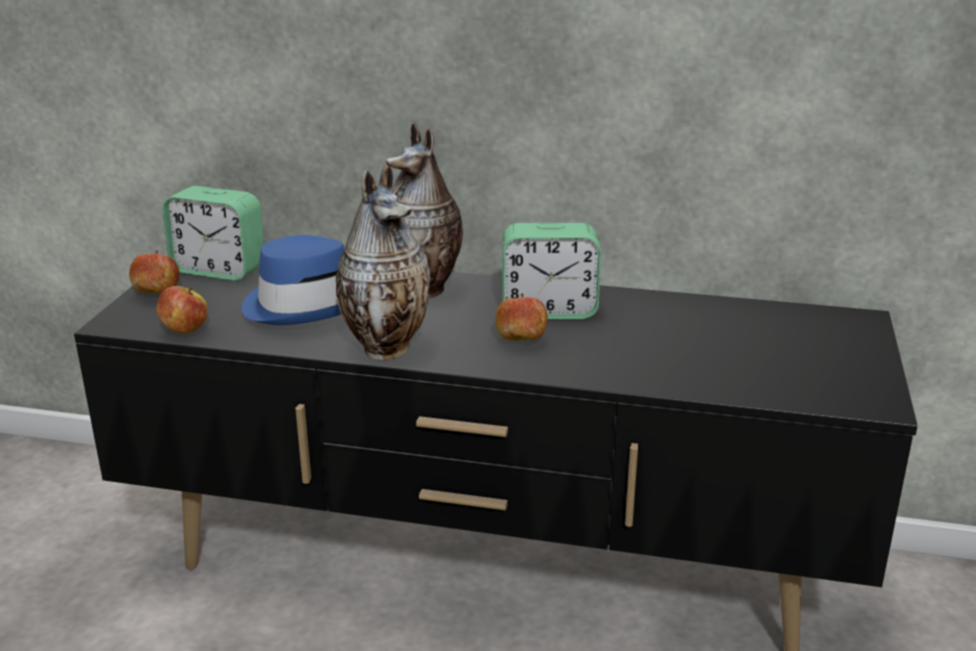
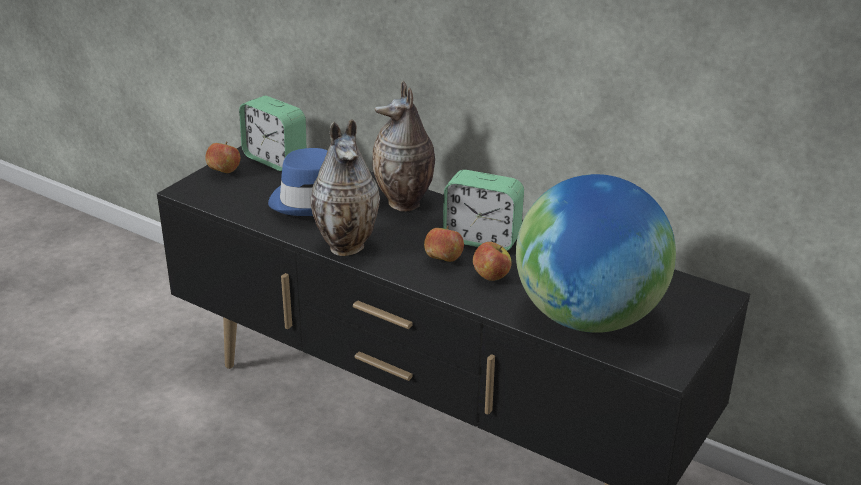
camera: 20 degrees right, 5 degrees up
(185, 331) = (225, 205): apple -> apple (491, 277)
(744, 368) = (589, 317): none -> globe

